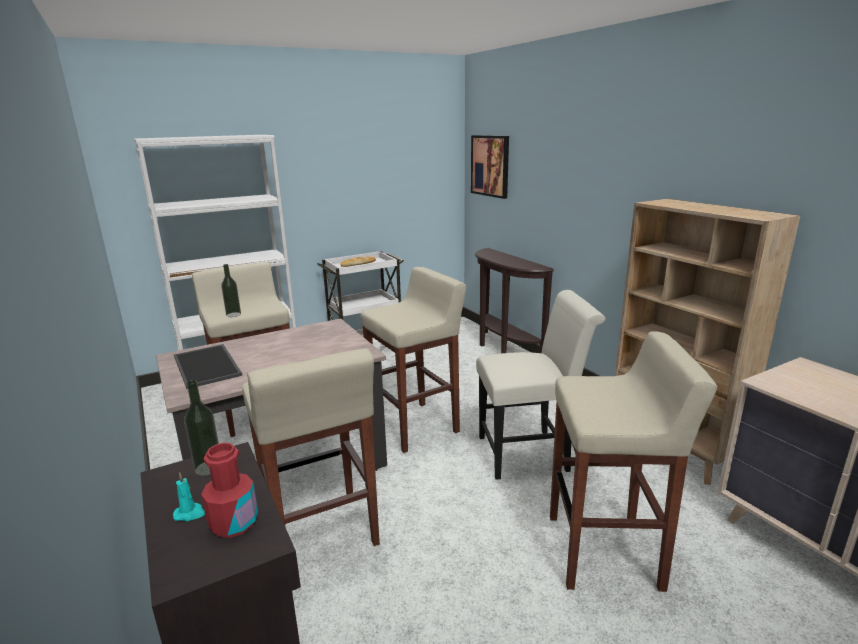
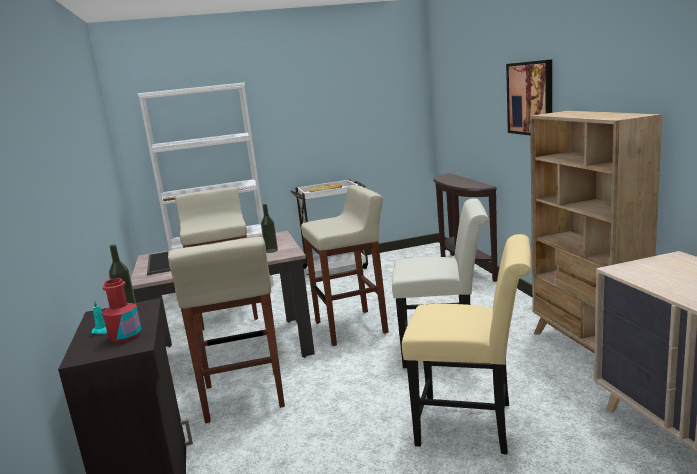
camera: 15 degrees right, 5 degrees down
(233, 314) = (201, 227): bottle -> bottle (271, 251)
(490, 166) = (447, 96): picture -> picture (530, 98)
(605, 552) = (473, 424): beige stool -> beige chair

